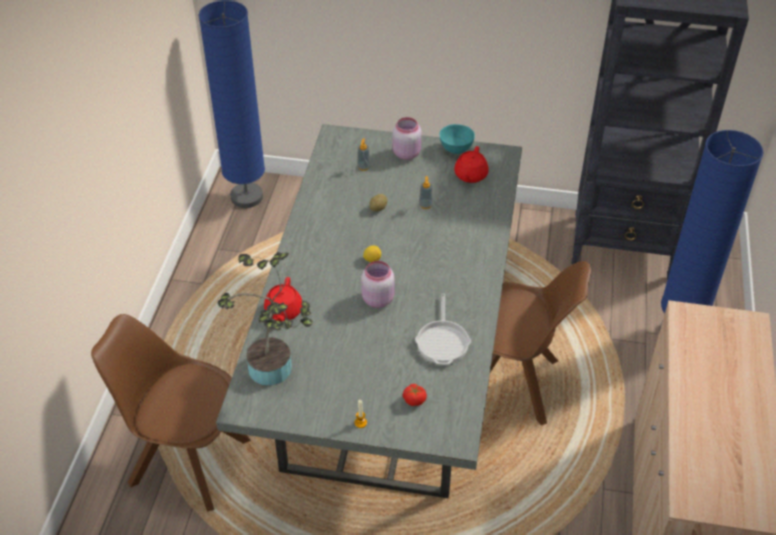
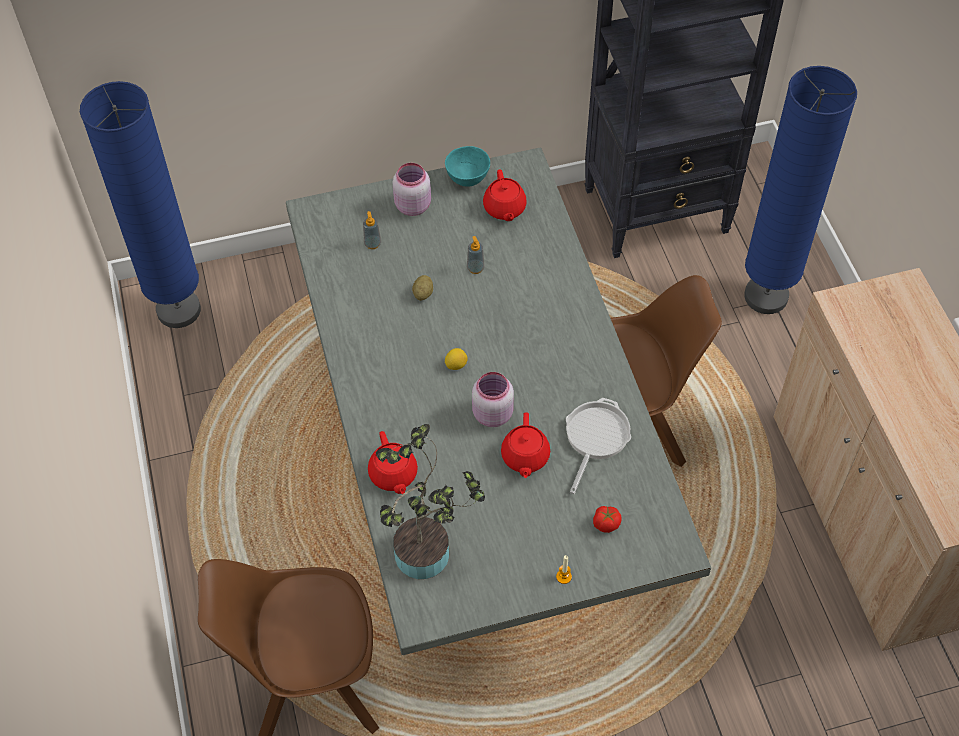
camera: 25 degrees left, 10 degrees up
(383, 335) = (525, 457): none -> red teapot
(443, 341) = (595, 437): frying pan -> frying pan turned 135 degrees counterclockwise

